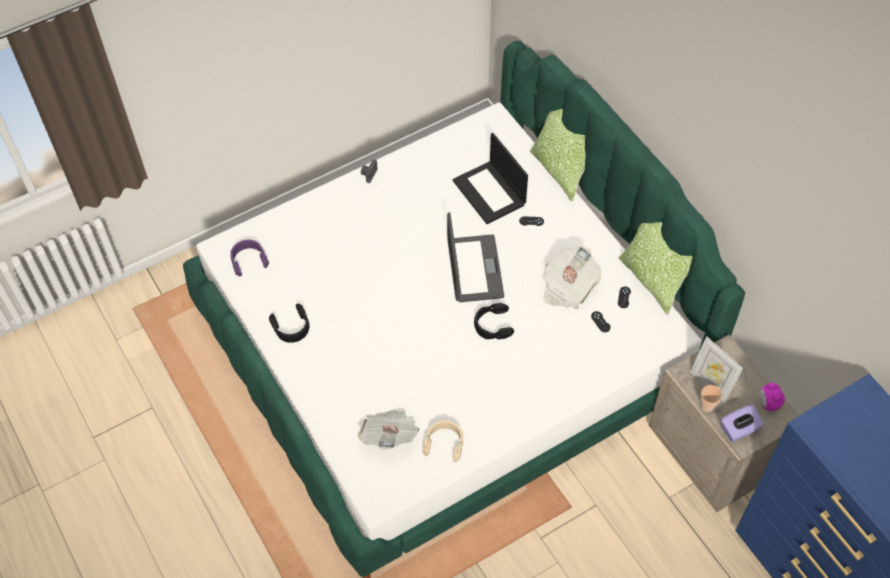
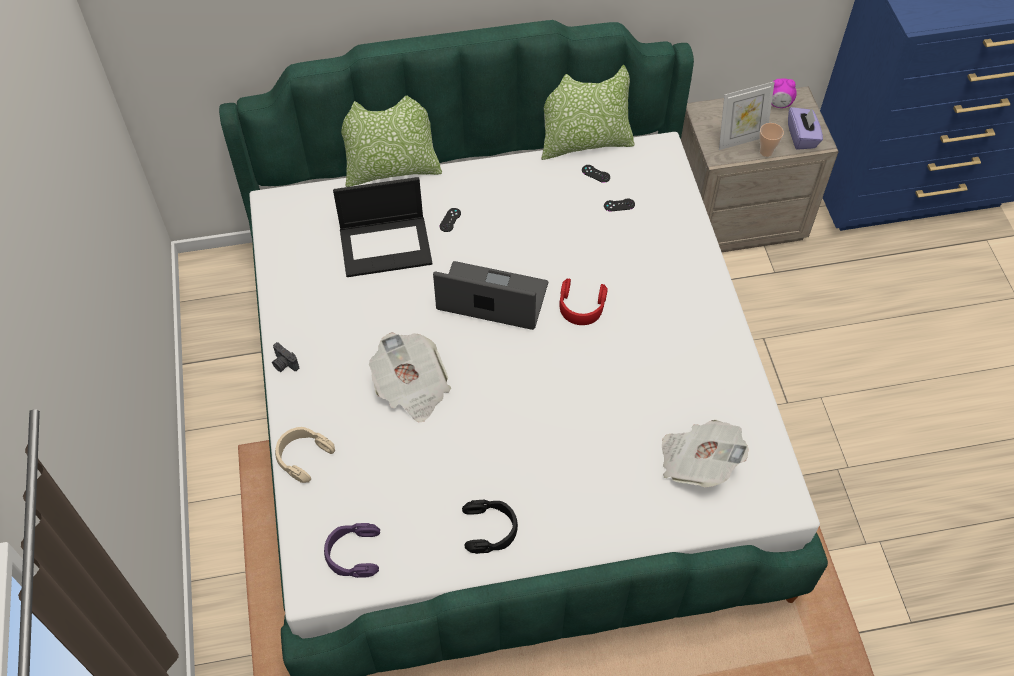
camera: 70 degrees left, 0 degrees up
(444, 443) = (727, 407): beige headphones -> beige headphones (303, 456)
(492, 325) = (581, 306): black headphones -> red headphones
(568, 287) = (560, 218): newspaper -> newspaper (411, 388)

